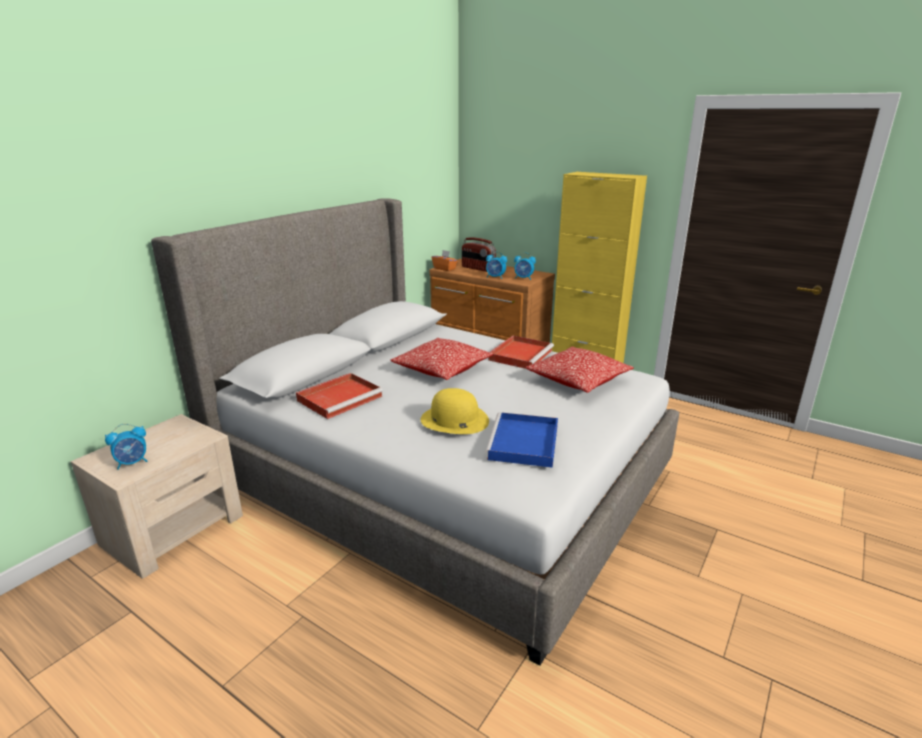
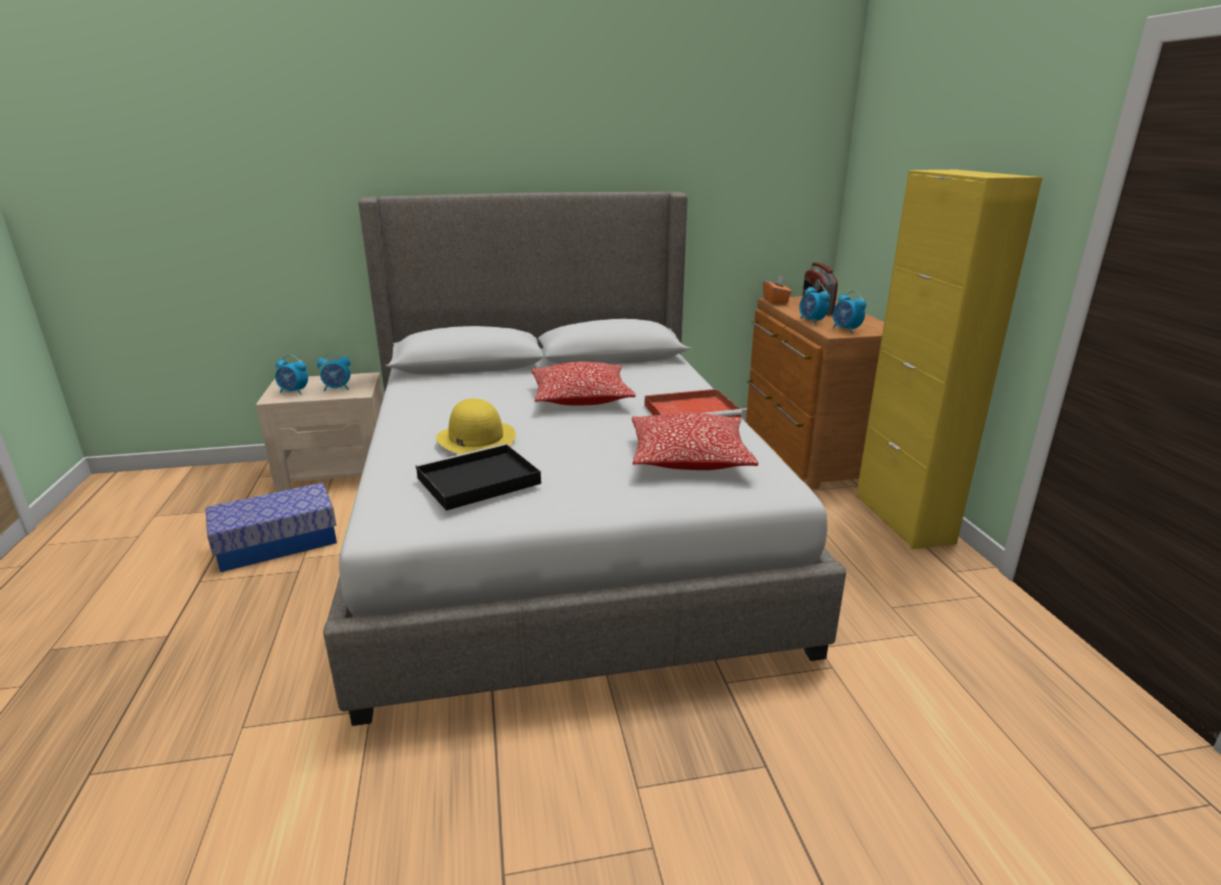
camera: 45 degrees right, 0 degrees up
(175, 442) = (337, 389): none -> alarm clock
(237, 611) = (277, 543): none -> storage box
(341, 397) = (450, 389): red tray -> none
(524, 443) = (476, 481): blue tray -> black tray

